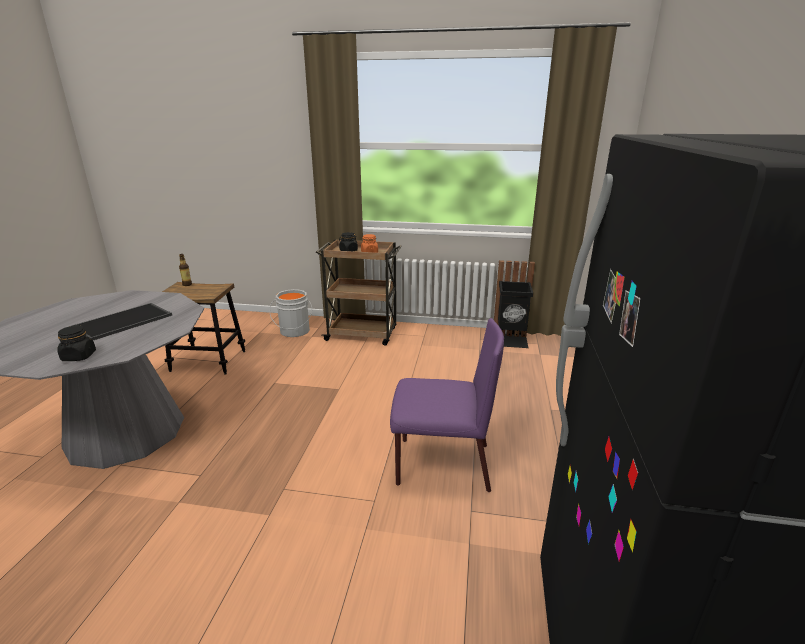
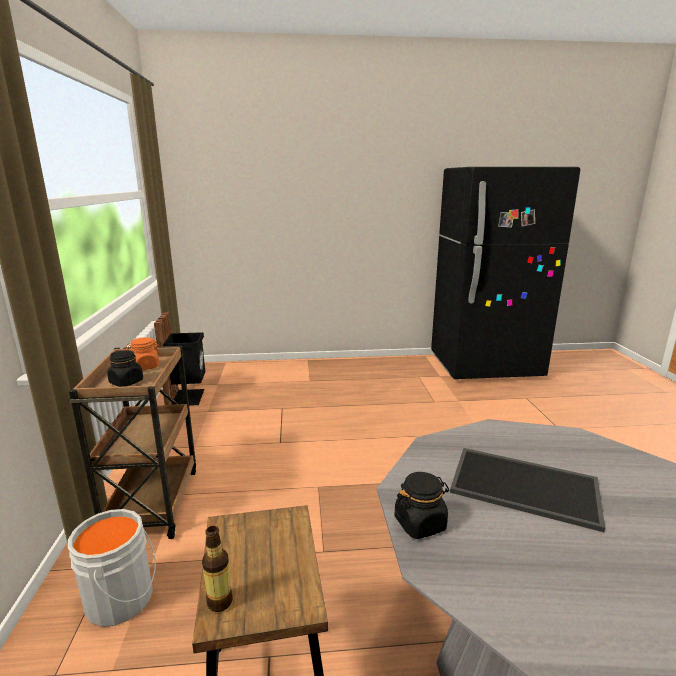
camera: 105 degrees left, 5 degrees down
(79, 356) = (626, 465): black jar -> black jar (420, 523)
(441, 464) = (400, 414): purple chair -> none

